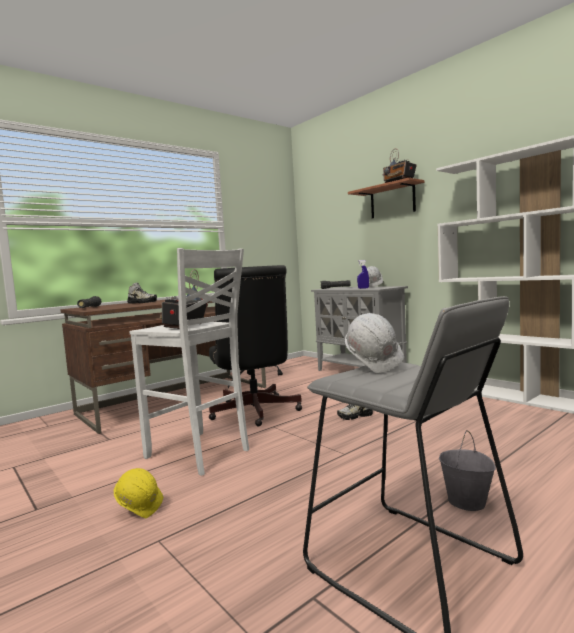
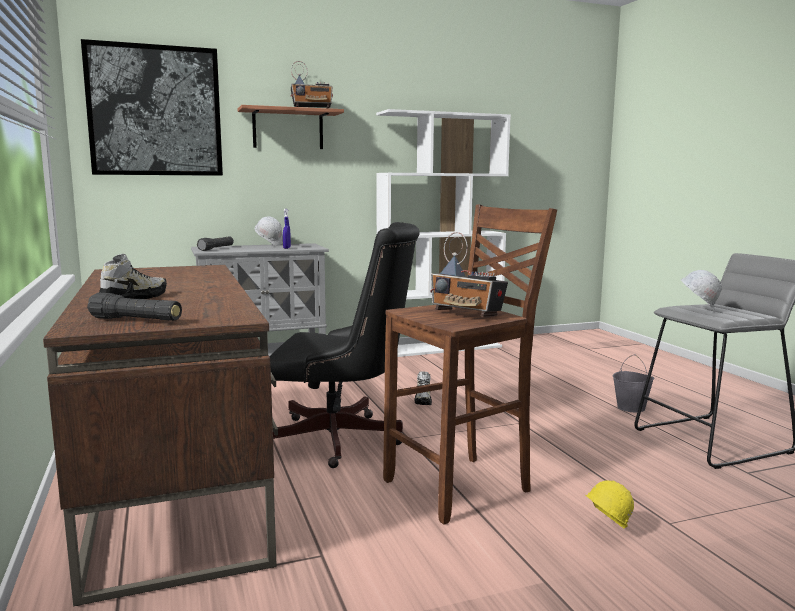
camera: 70 degrees left, 5 degrees up
(199, 454) = (461, 487): white stool -> brown stool
(326, 205) = (155, 111): none -> picture

